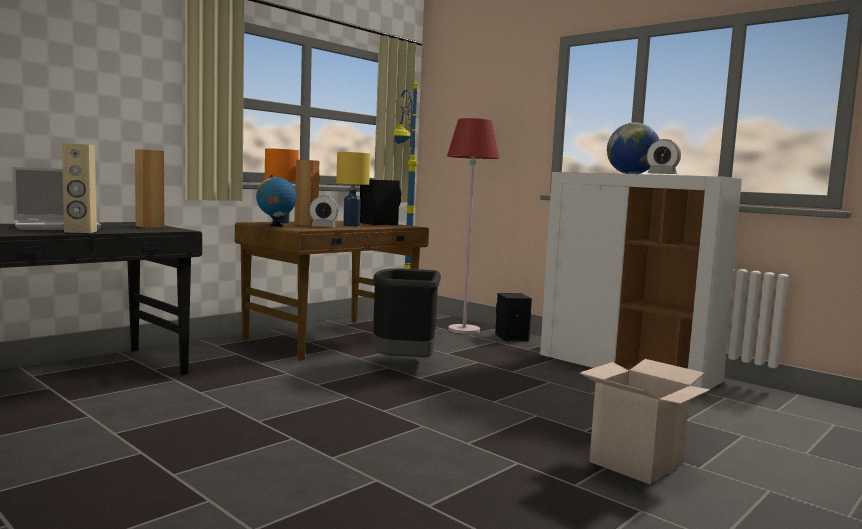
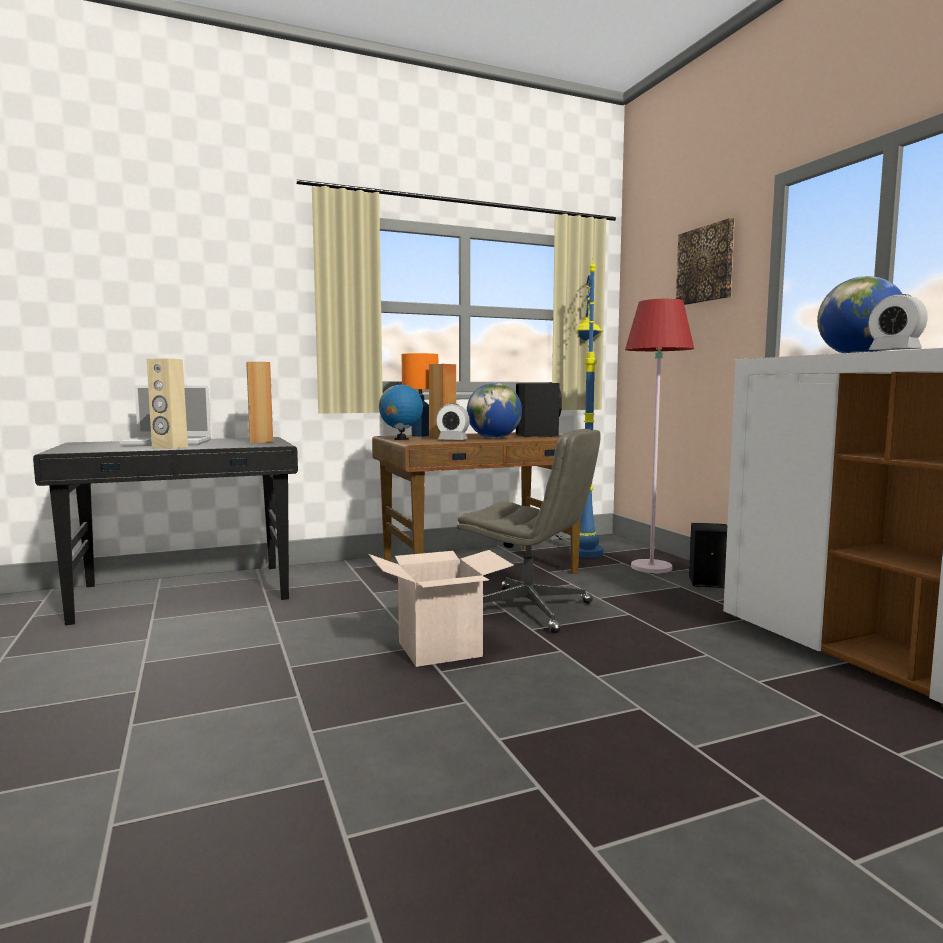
camera: 25 degrees right, 0 degrees up
(351, 226) = (494, 438): yellow table lamp -> globe
(405, 365) = (529, 609): black trash can -> grey office chair
(502, 93) = (706, 264): none -> picture
(636, 463) = (735, 827): cardboard box -> cardboard box (439, 649)

